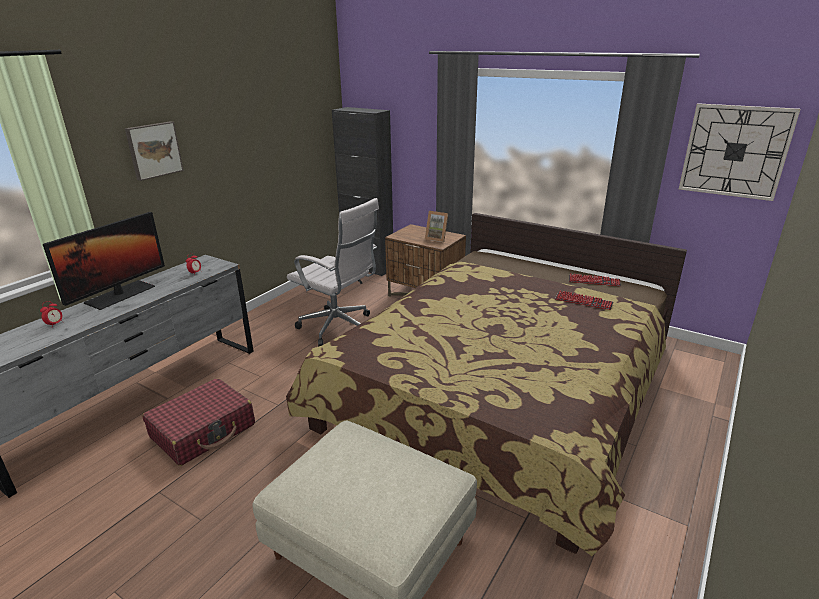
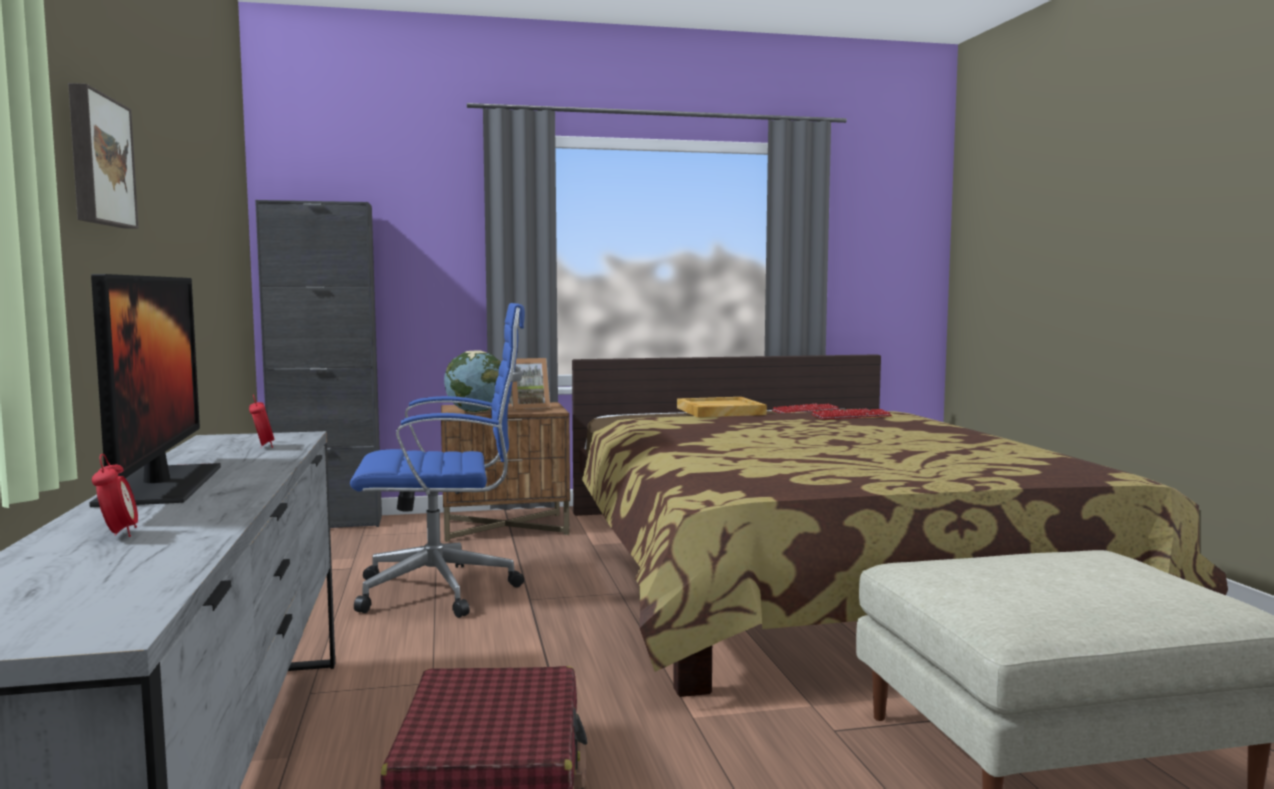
camera: 45 degrees left, 20 degrees down
(339, 328) = (445, 591): white office chair -> blue office chair
(406, 237) = (476, 412): none -> globe
(526, 269) = (720, 411): none -> beige tray
(735, 151) = (889, 233): wall clock -> none

